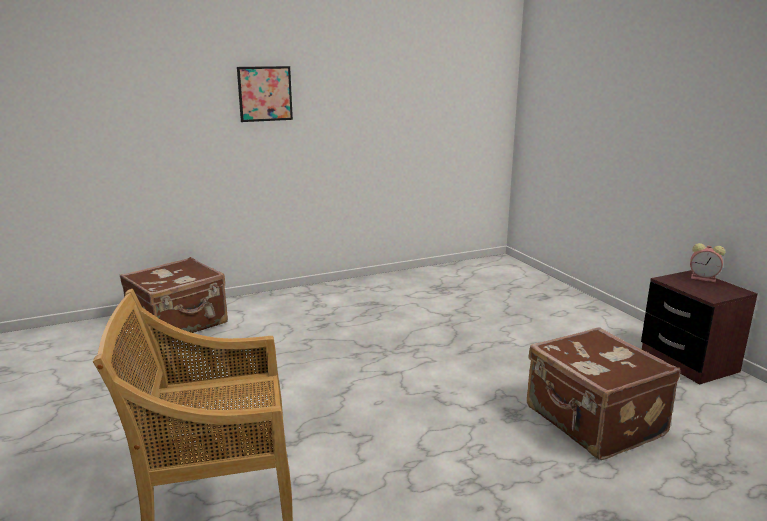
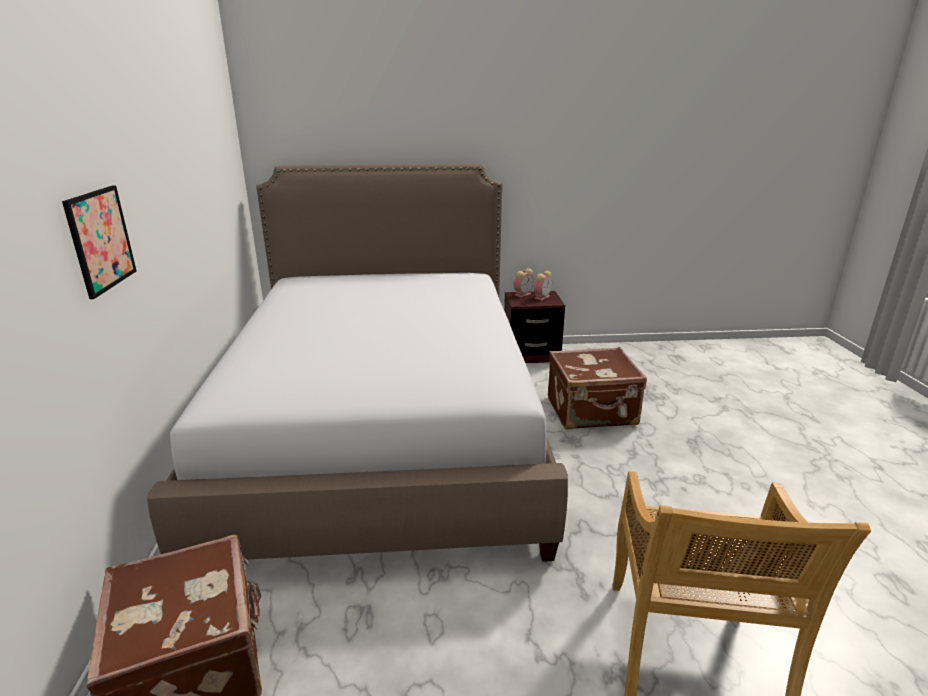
camera: 70 degrees left, 5 degrees up
(437, 319) = (384, 429): none -> bed
(715, 288) = (542, 297): none -> alarm clock

